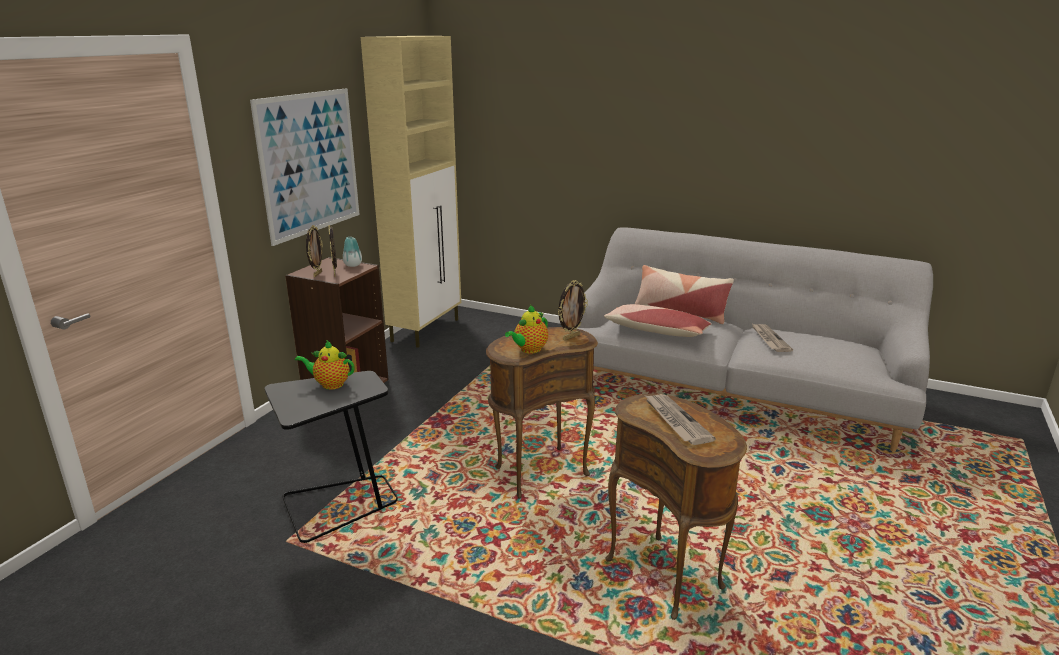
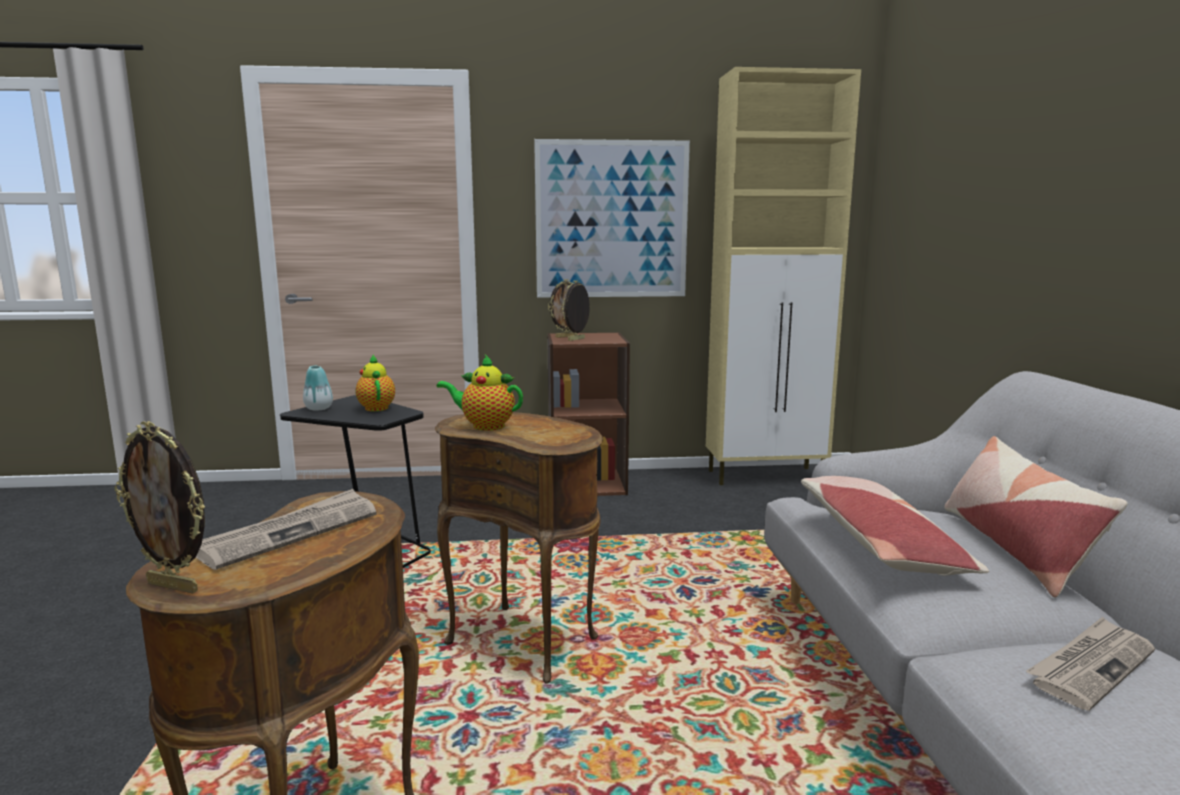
camera: 60 degrees right, 10 degrees down
(353, 265) = (611, 338): vase -> vase (318, 408)
(571, 337) = (559, 436): picture frame -> picture frame (175, 586)

